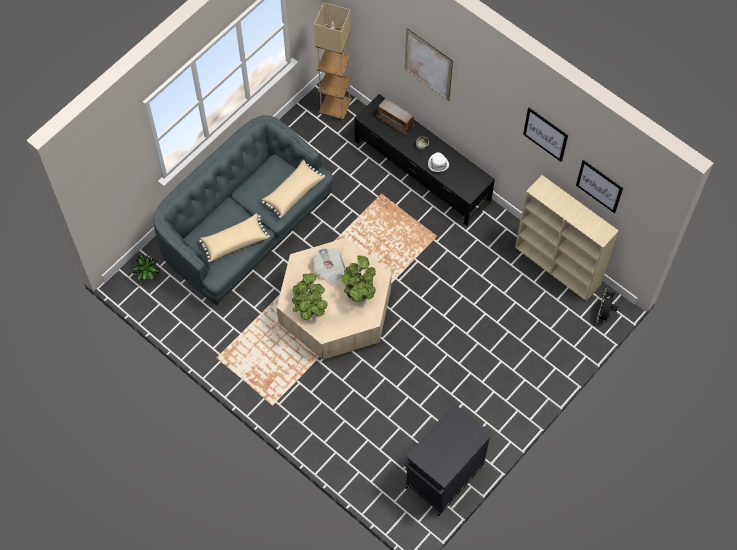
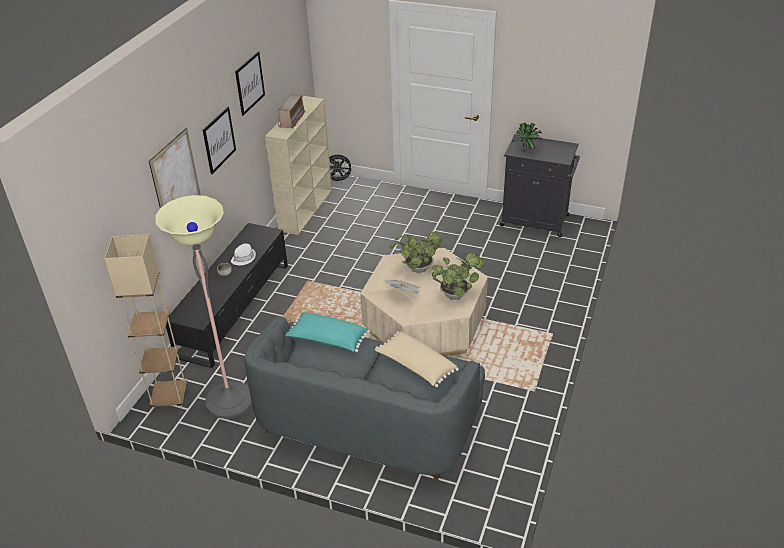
camera: 110 degrees left, 25 degrees down
(147, 276) = (477, 490): potted plant -> potted plant (527, 151)
(293, 192) = (327, 340): beige pillow -> turquoise pillow
(312, 145) = (229, 400): none -> floor lamp
(395, 121) = (199, 298): radio -> radio (292, 120)
(599, 186) = (282, 73): picture -> picture (219, 140)

